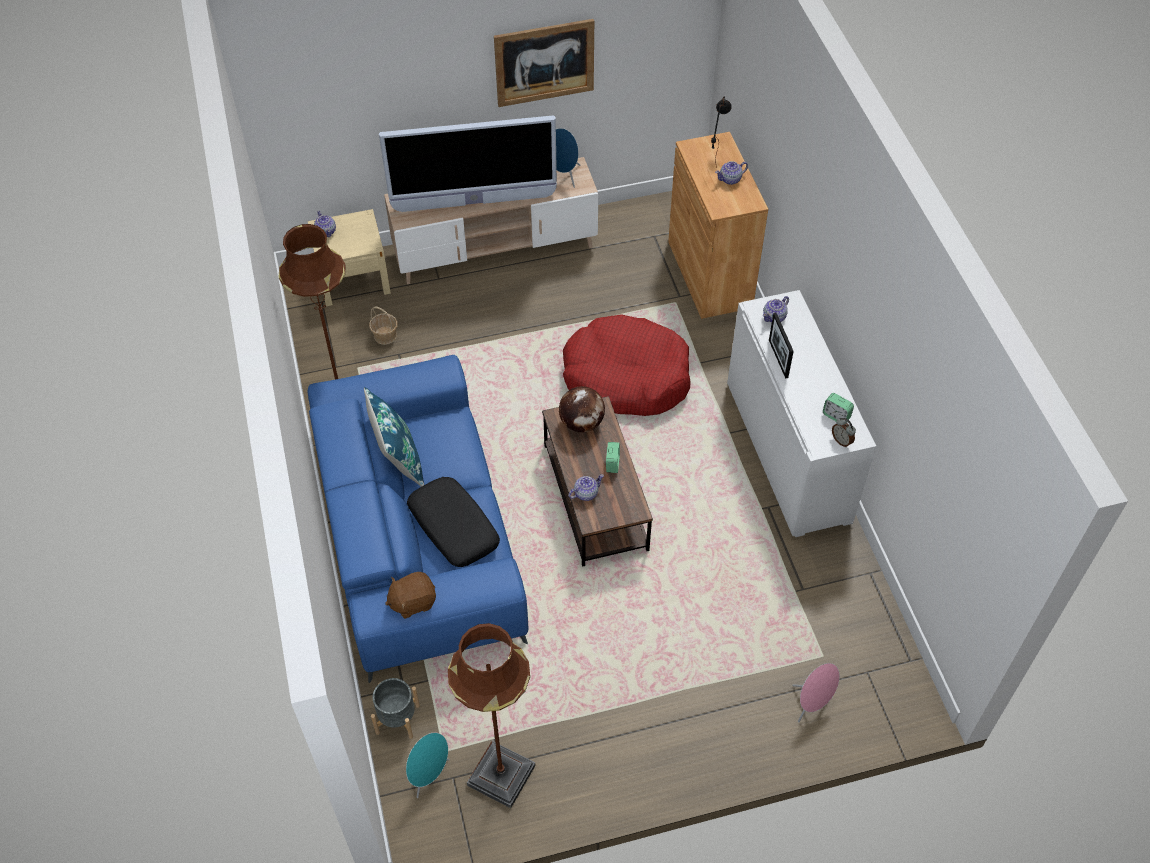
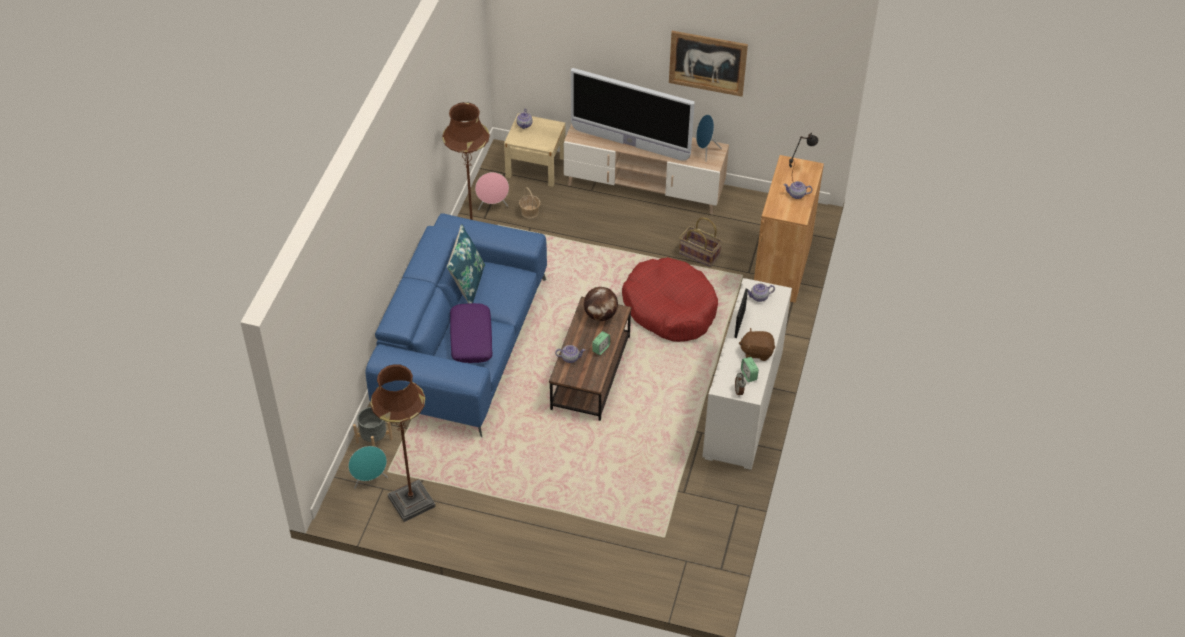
camera: 30 degrees right, 5 degrees down
(412, 601) = (410, 364): brown plush toy -> brown plush toy (756, 352)
(453, 528) = (470, 338): black pillow -> purple pillow
(611, 300) = (698, 254): none -> basket
(811, 704) = (634, 560): pink speaker -> pink speaker (493, 206)

